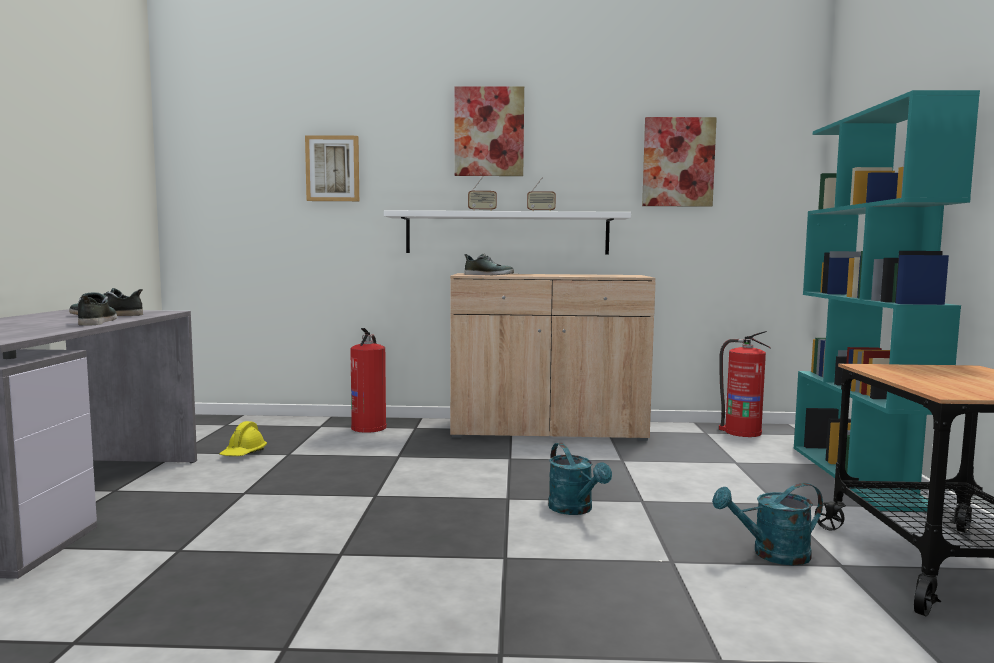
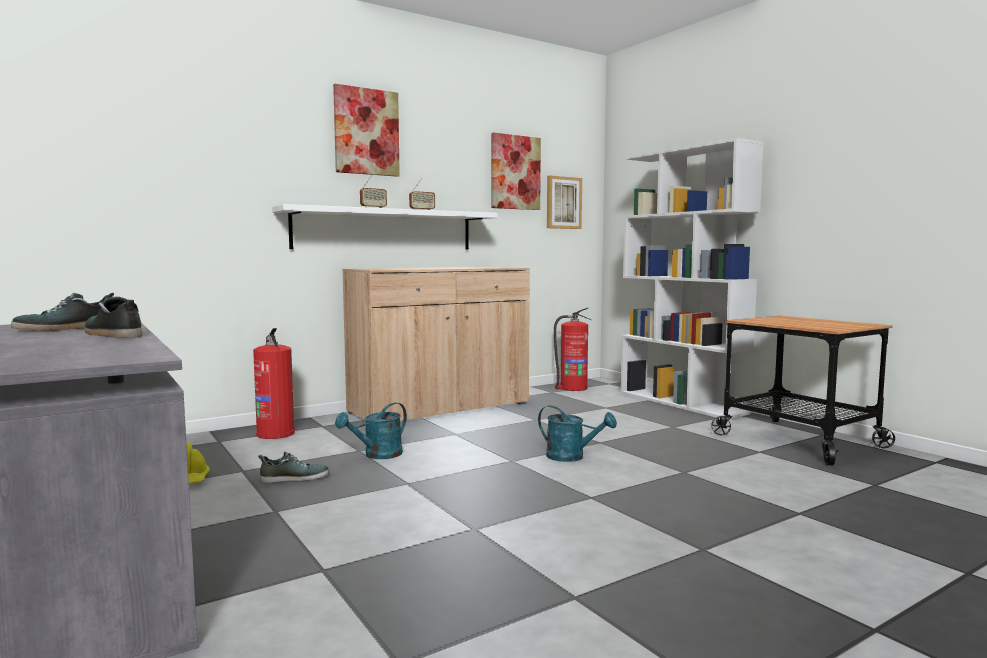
camera: 35 degrees left, 0 degrees up
(333, 168) = (204, 156): picture -> picture (563, 203)
(489, 275) = (395, 269): shoe -> shoe (294, 478)
(772, 555) = (722, 455): turquoise watering can -> turquoise watering can (377, 455)
(859, 476) = (682, 403): turquoise bookcase -> white bookcase

